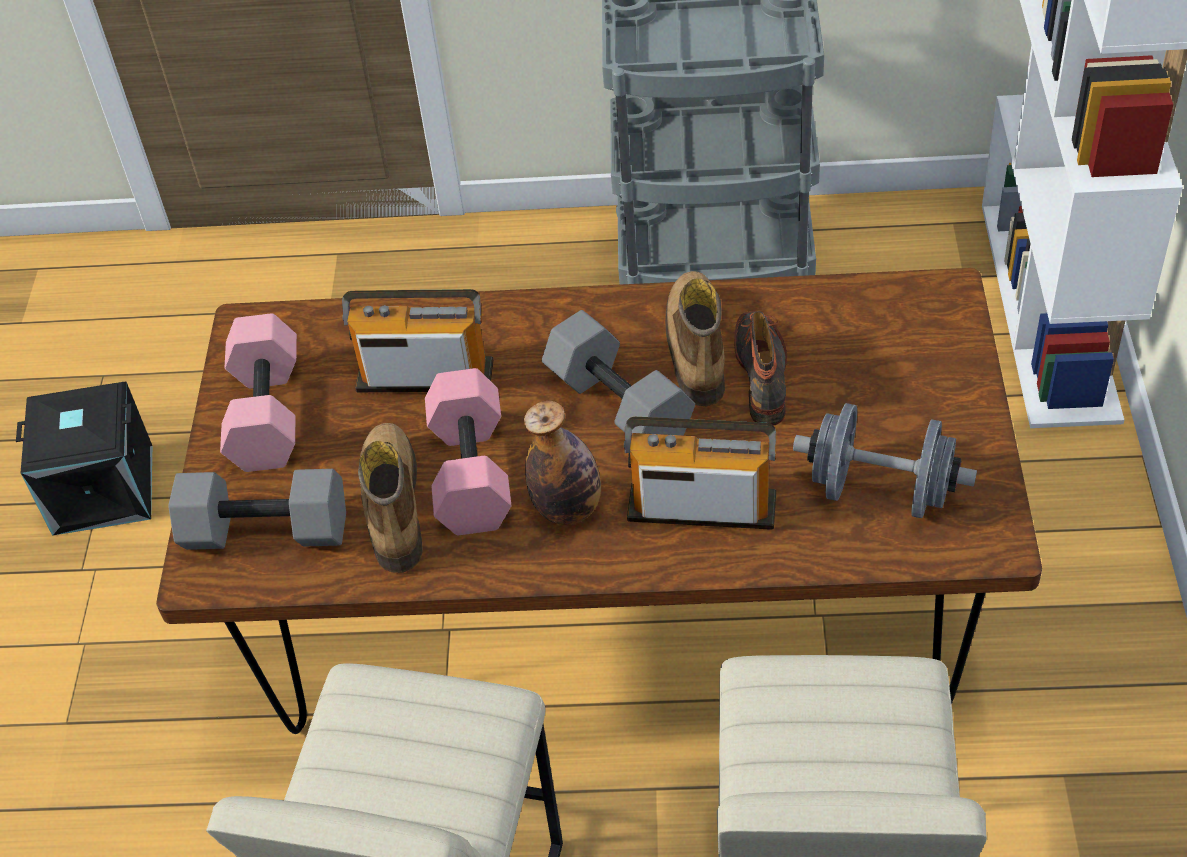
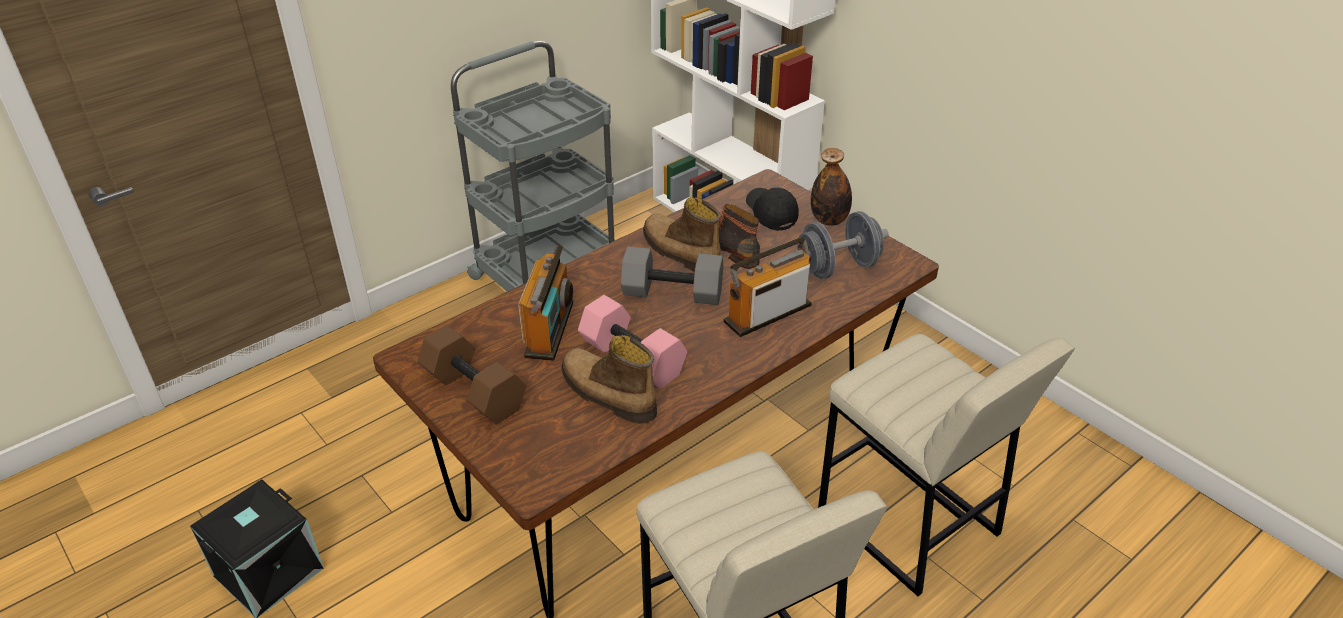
camera: 45 degrees left, 10 degrees down
(264, 413) = (472, 392): pink dumbbell -> brown dumbbell
(264, 533) = (547, 446): grey dumbbell -> none
(425, 376) = (550, 329): radio -> radio turned 135 degrees clockwise
(568, 508) = (703, 347): bottle -> bottle (829, 220)
(888, 351) = (770, 214): none -> black cap

